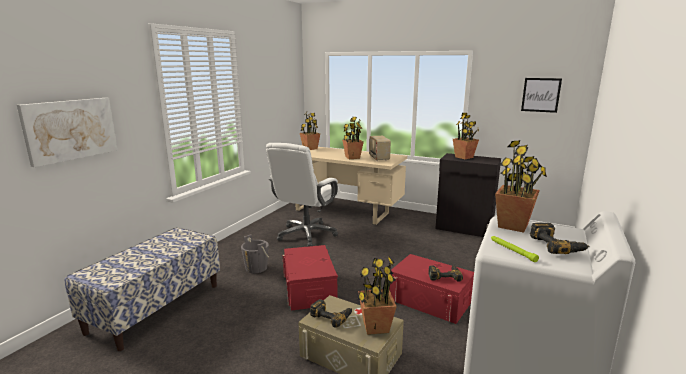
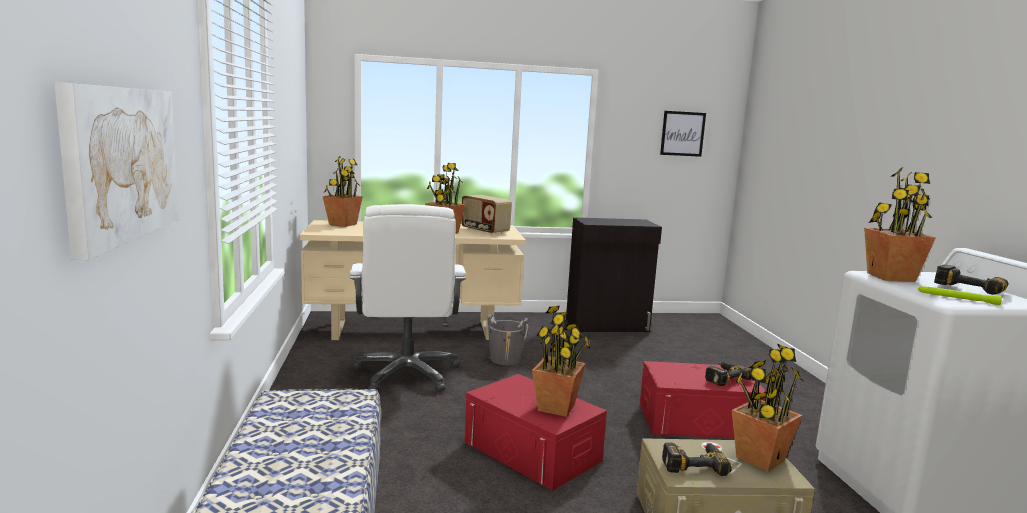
camera: 35 degrees left, 5 degrees down
(256, 268) = (399, 445): grey bucket -> grey bucket (505, 359)
(464, 157) = (606, 221): potted plant -> potted plant (556, 407)

